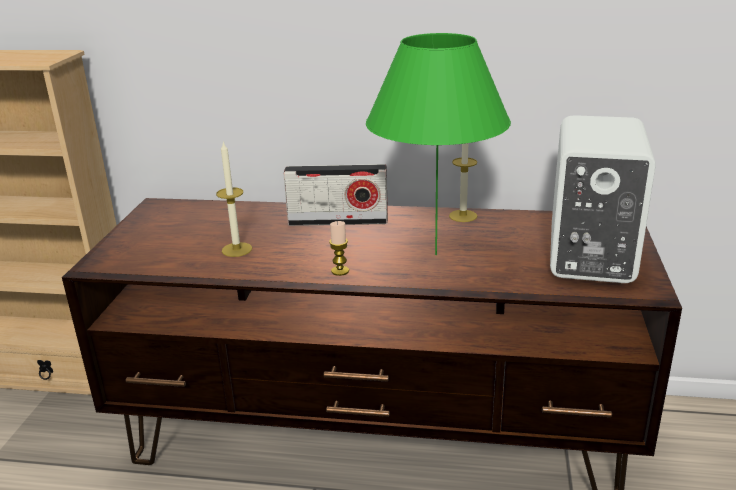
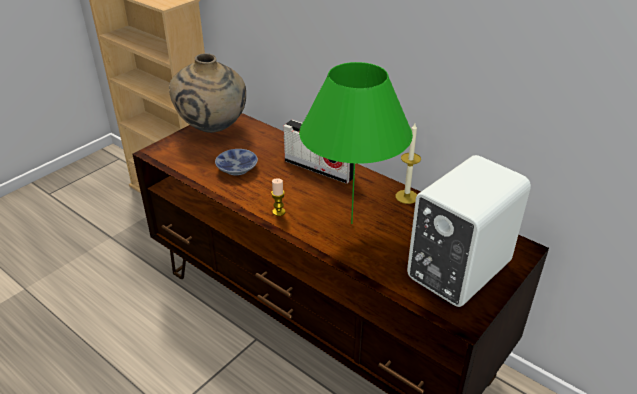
camera: 30 degrees right, 10 degrees up
(156, 223) = (213, 129): none -> beige vase
(237, 249) = (237, 169): candle -> bowl

